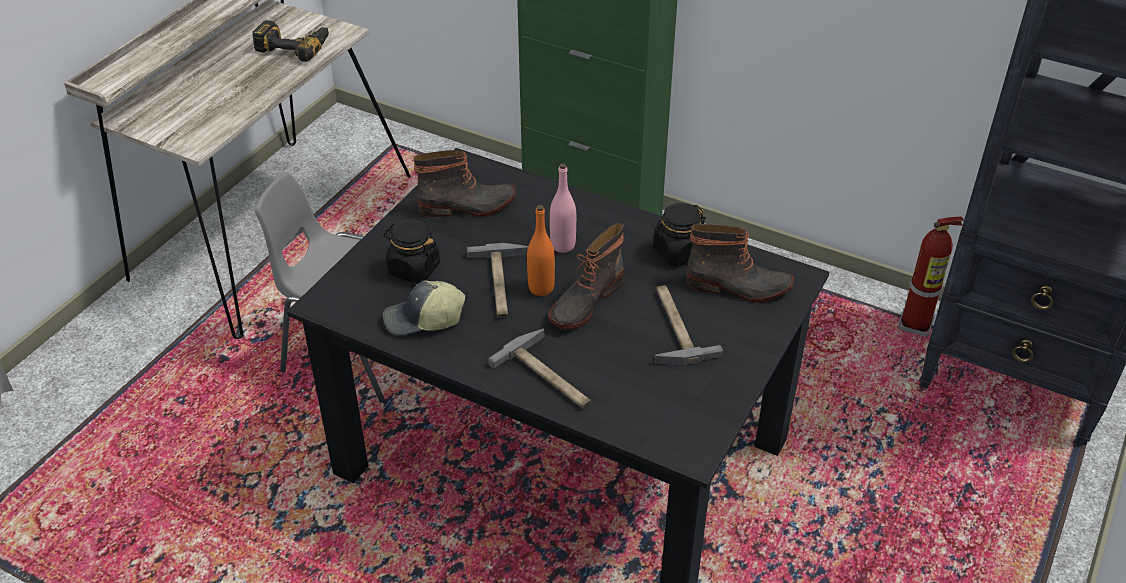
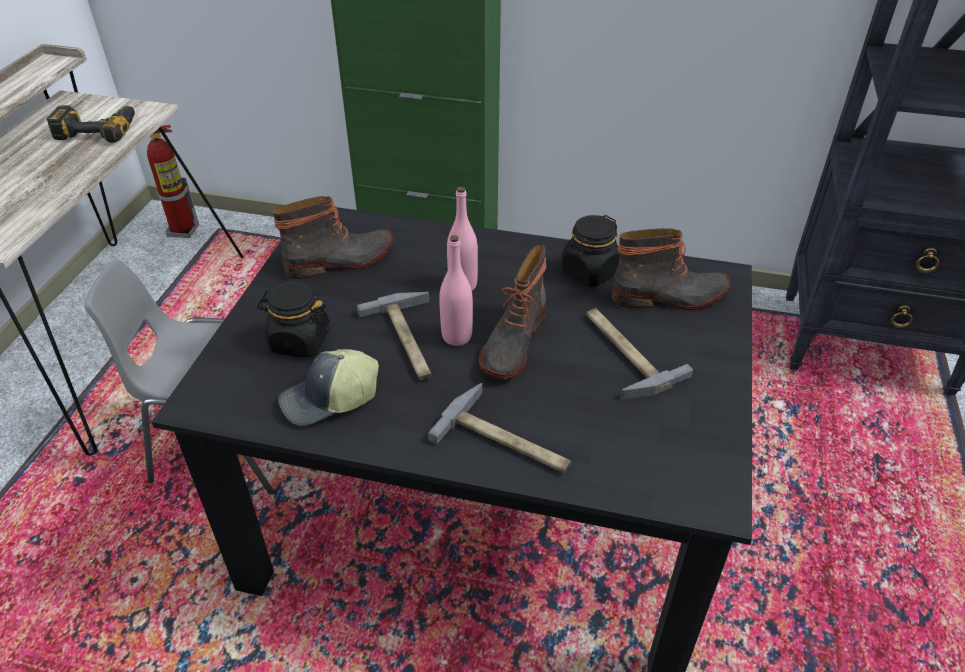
camera: 15 degrees left, 0 degrees up
(541, 288) = (457, 336): orange bottle -> pink bottle
(916, 325) = (760, 313): fire extinguisher -> fire extinguisher (183, 230)

